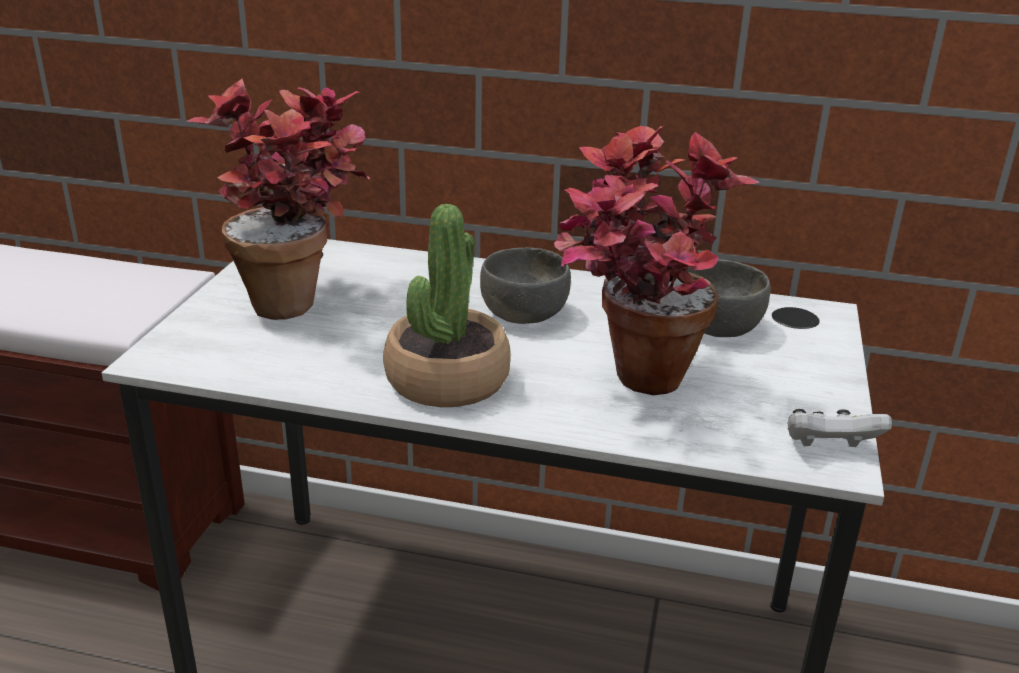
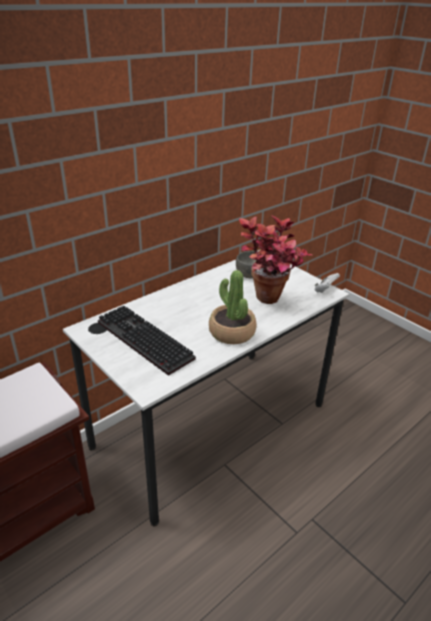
camera: 55 degrees left, 5 degrees up
(304, 301) = (141, 340): potted plant -> keyboard
(525, 314) = (205, 301): grey bowl -> none

